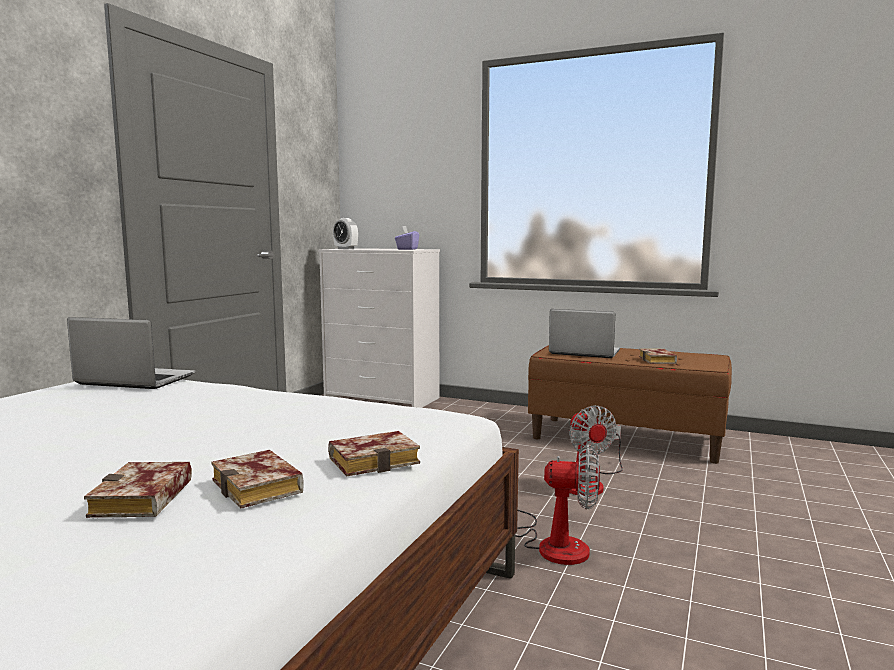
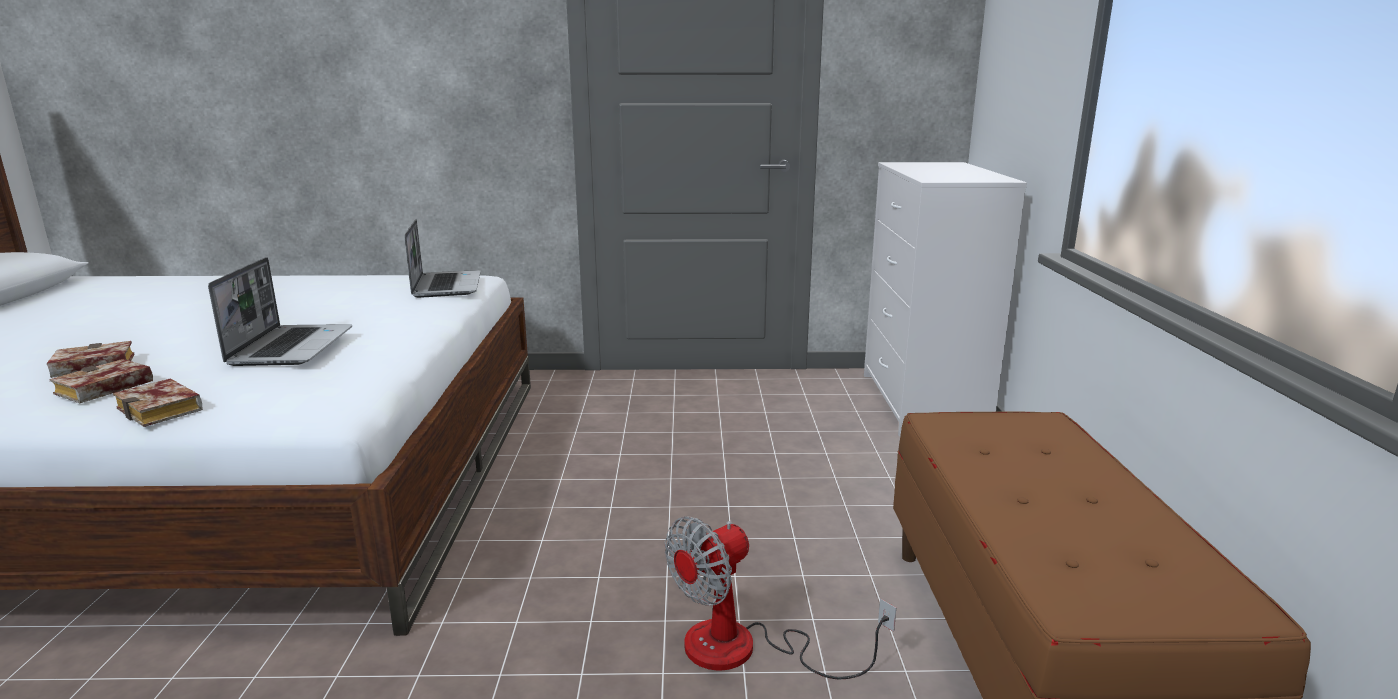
camera: 65 degrees right, 10 degrees up
(346, 249) = (908, 165): alarm clock -> none
(407, 249) = (947, 178): purple tissue box -> none
(552, 543) = (501, 650): fan -> none
(583, 352) = (1005, 448): laptop -> laptop (291, 347)
(659, 361) = (1044, 533): book -> none

